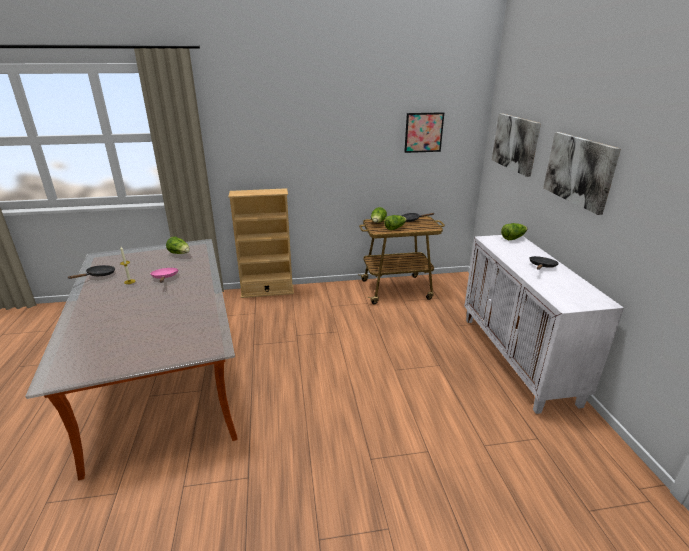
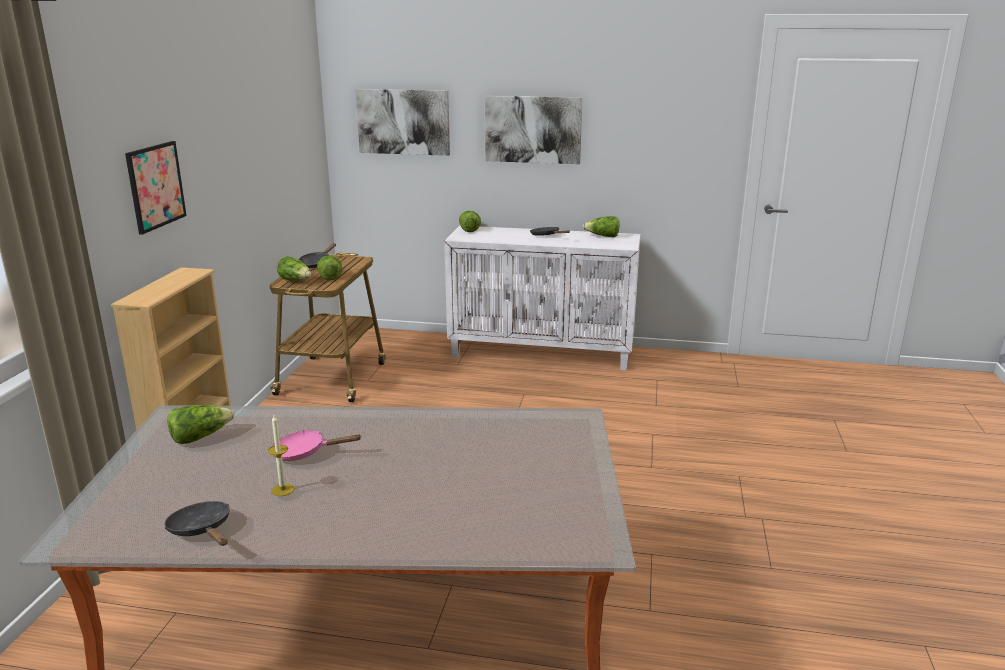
camera: 70 degrees left, 5 degrees down
(423, 132) = (284, 129): picture -> picture (155, 186)
(580, 290) = (602, 236): none -> lettuce

